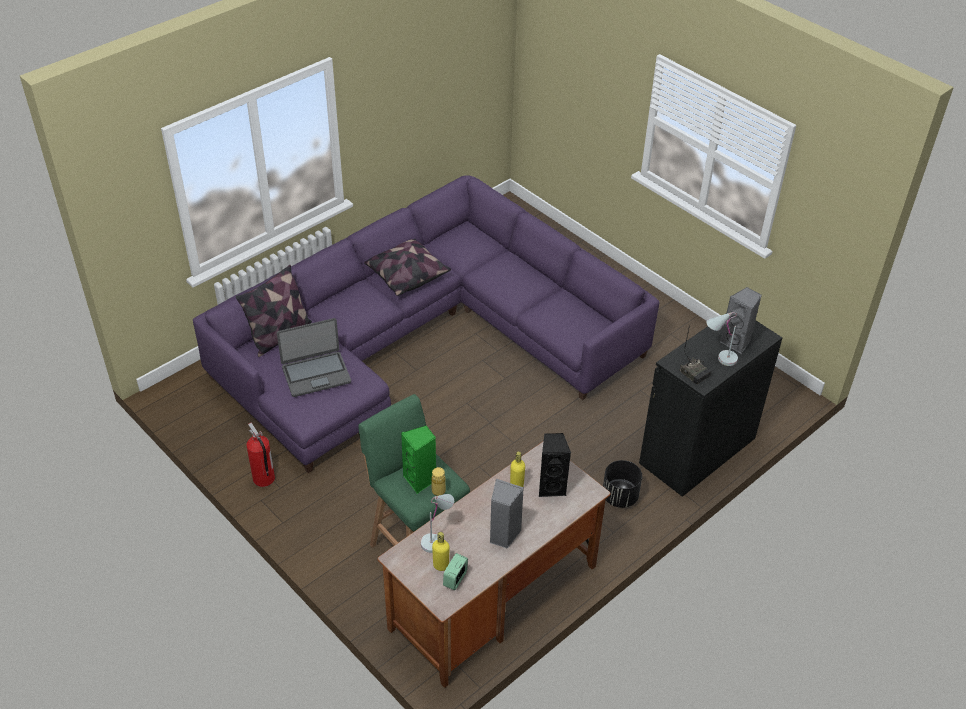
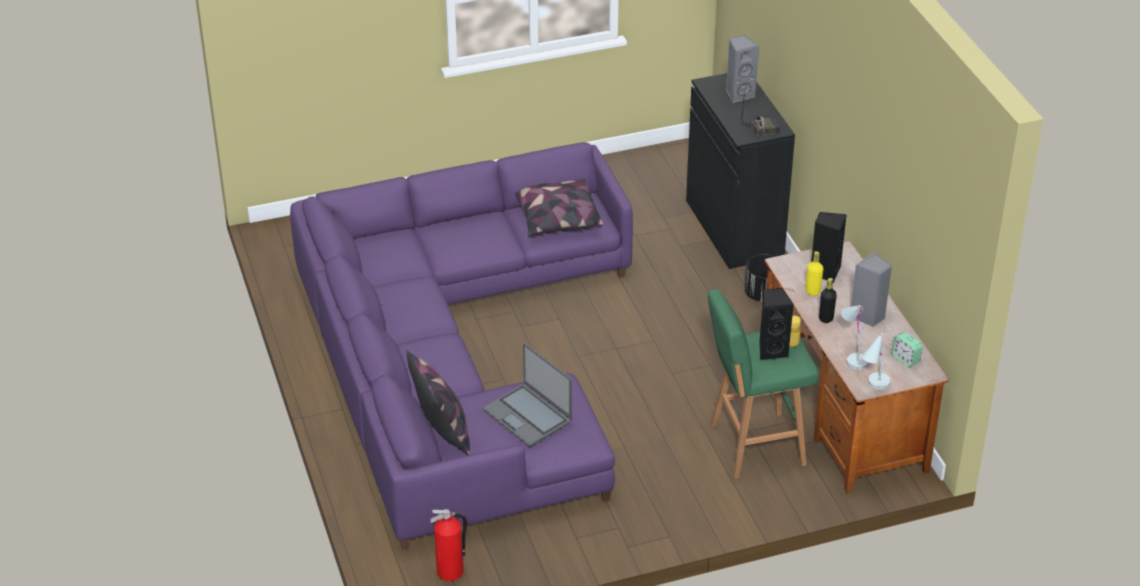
camera: 65 degrees left, 5 degrees down
(263, 479) = (598, 538): fire extinguisher -> fire extinguisher (450, 572)
(316, 374) = (528, 416): laptop -> laptop turned 135 degrees clockwise
(405, 275) = (408, 310): pillow -> pillow (557, 219)
(420, 480) = (772, 350): green speaker -> black speaker
(441, 565) = (885, 363): yellow bottle -> none
(482, 505) = (826, 318): none -> black bottle
(718, 357) = (751, 110): white table lamp -> white table lamp (873, 387)

